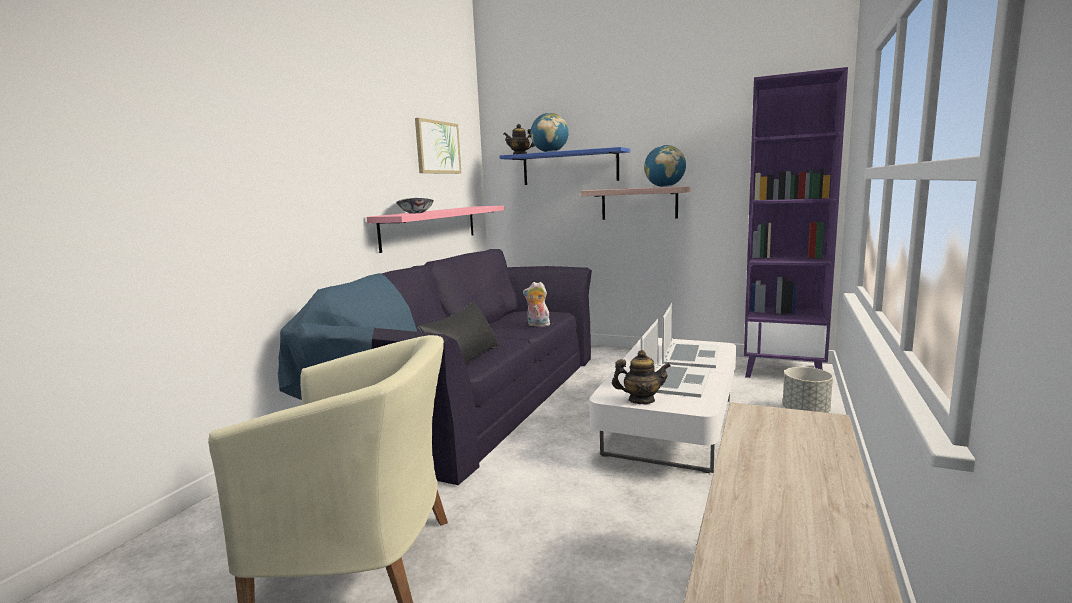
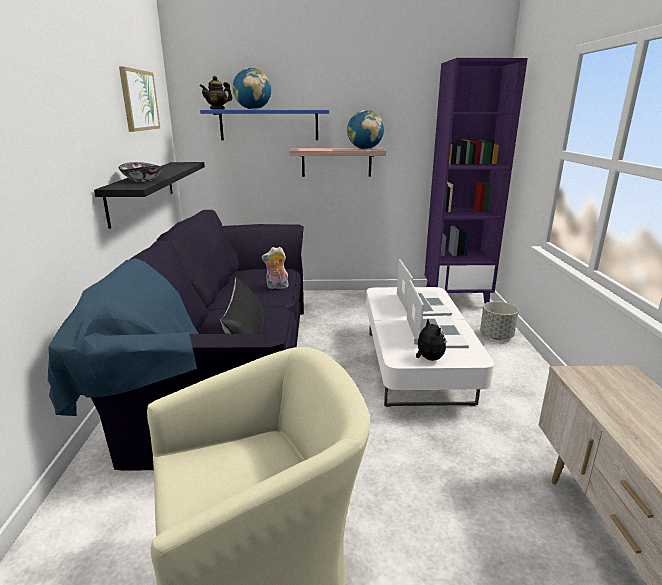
camera: 25 degrees left, 10 degrees up
(430, 226) = (143, 190): pink shelf -> black shelf
(641, 400) = (428, 359): teapot -> plush toy

